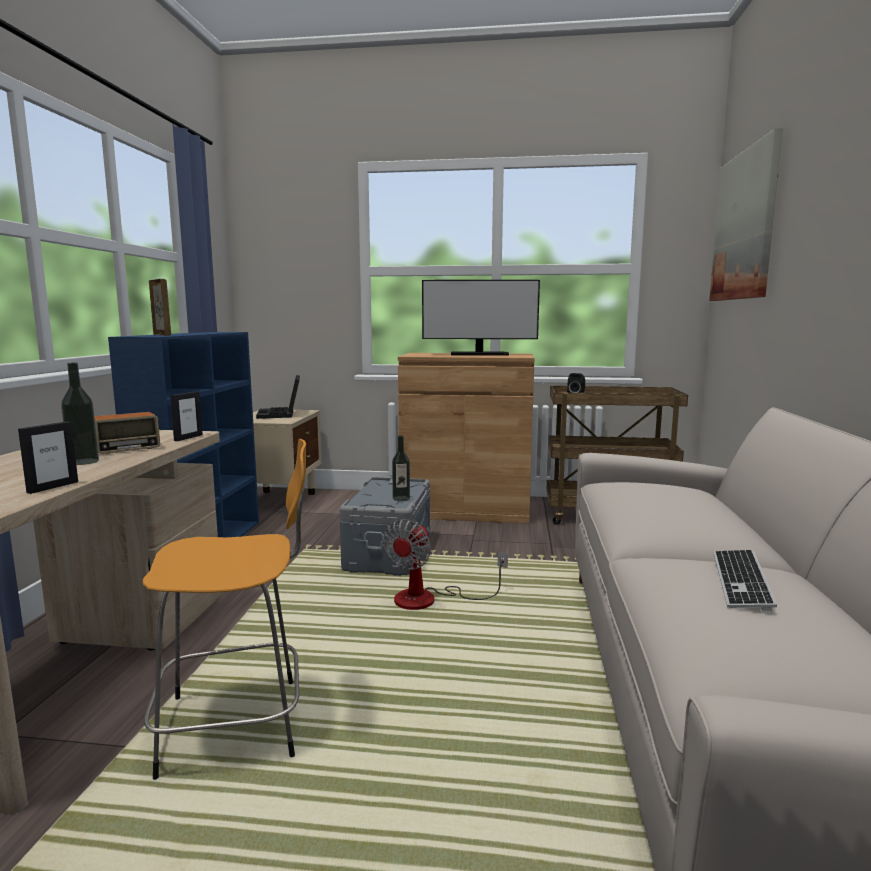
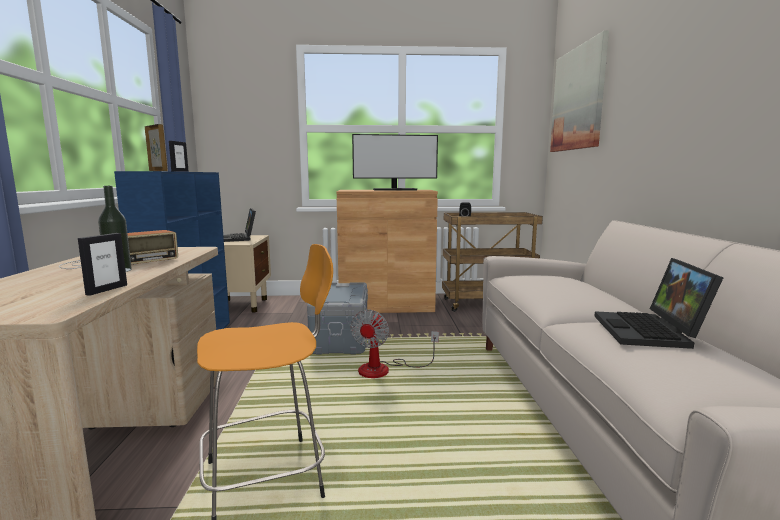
camera: 10 degrees left, 0 degrees up
(188, 438) = (195, 251): picture frame -> picture frame (180, 171)
(401, 498) = (351, 296): bottle -> none
(741, 581) = (651, 332): keyboard -> laptop

